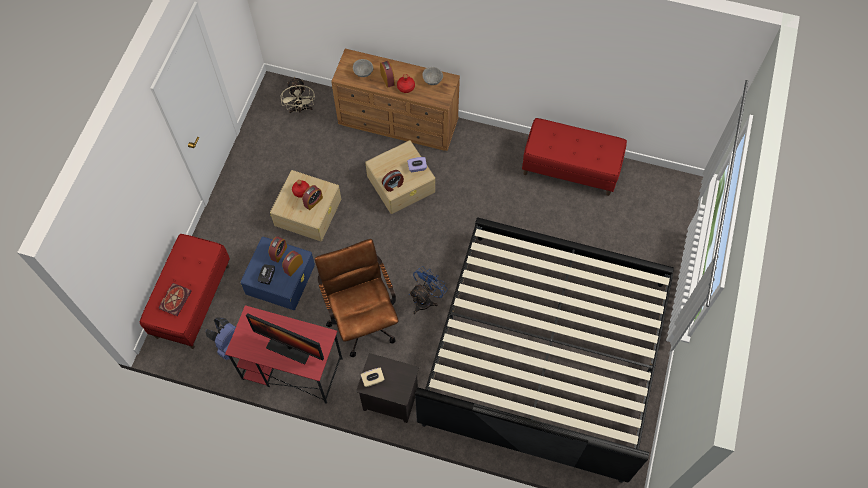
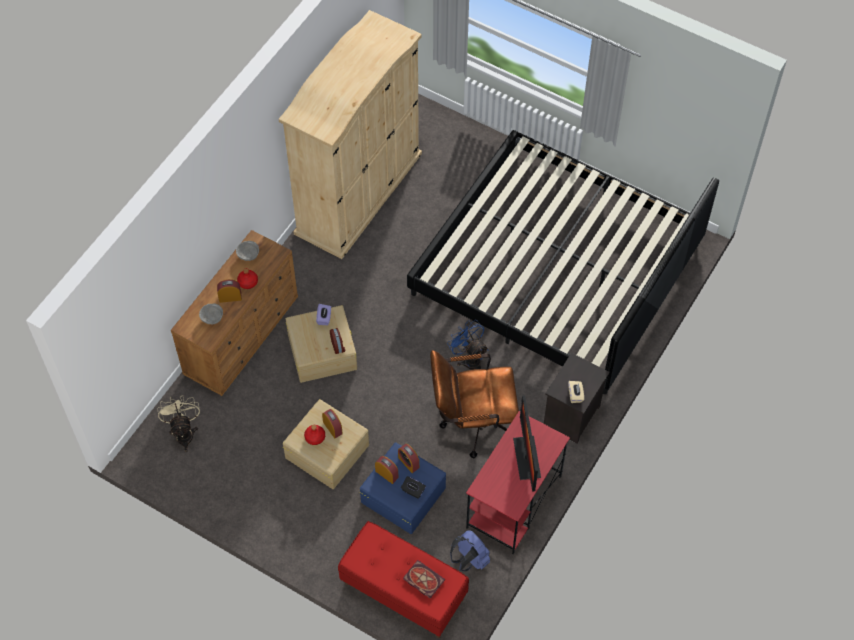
camera: 75 degrees left, 5 degrees down
(289, 347) = (526, 458): monitor -> monitor turned 135 degrees clockwise
(300, 109) = (184, 433): beige fan -> beige fan turned 105 degrees counterclockwise
(570, 169) = (358, 193): red bench -> beige wardrobe

